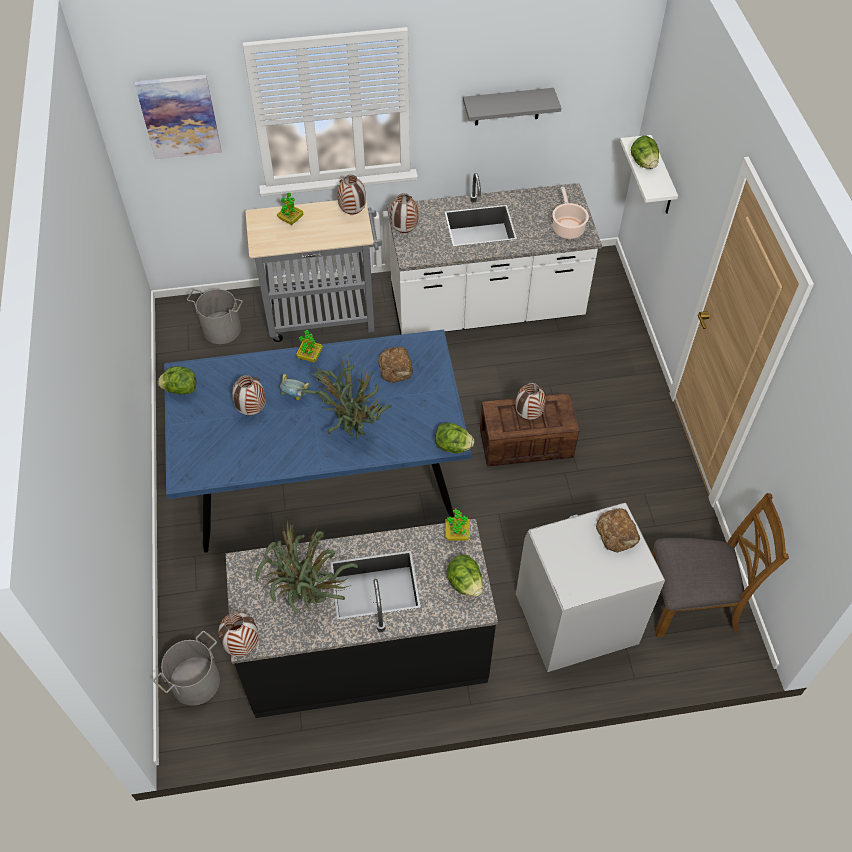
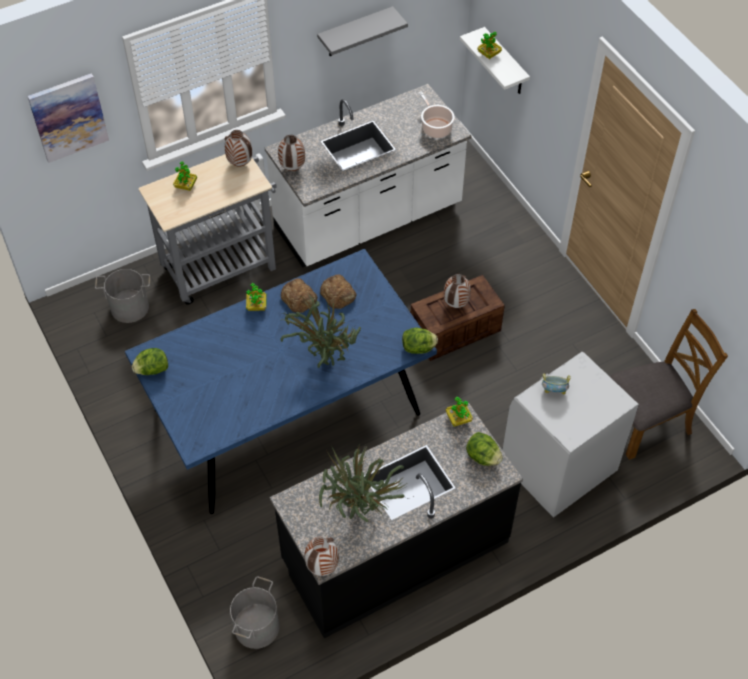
camera: 20 degrees left, 0 degrees up
(252, 411) = (228, 370): vase -> none
(295, 395) = (260, 344): bowl -> bowl (554, 390)
(617, 533) = (586, 378): bread -> bread (299, 298)
(643, 163) = (489, 54): lettuce -> potted plant

